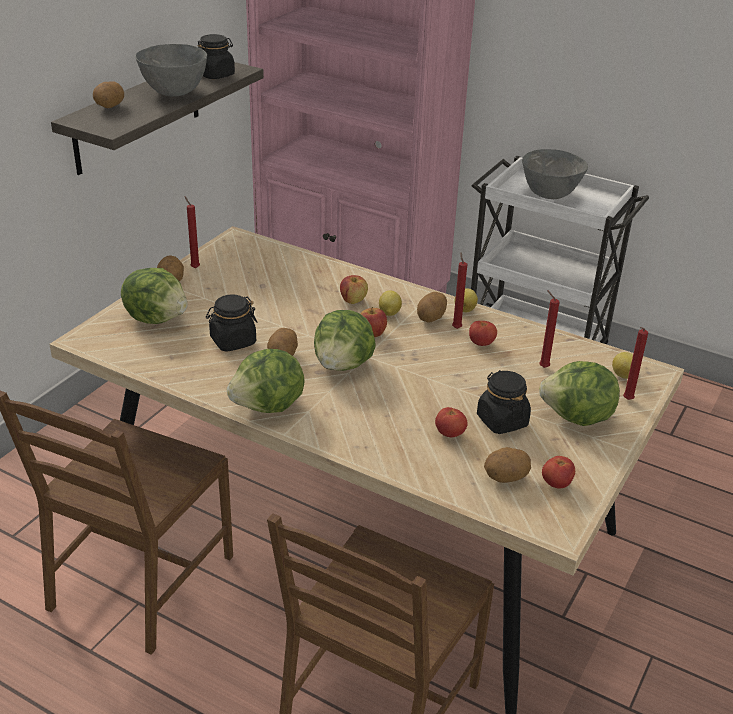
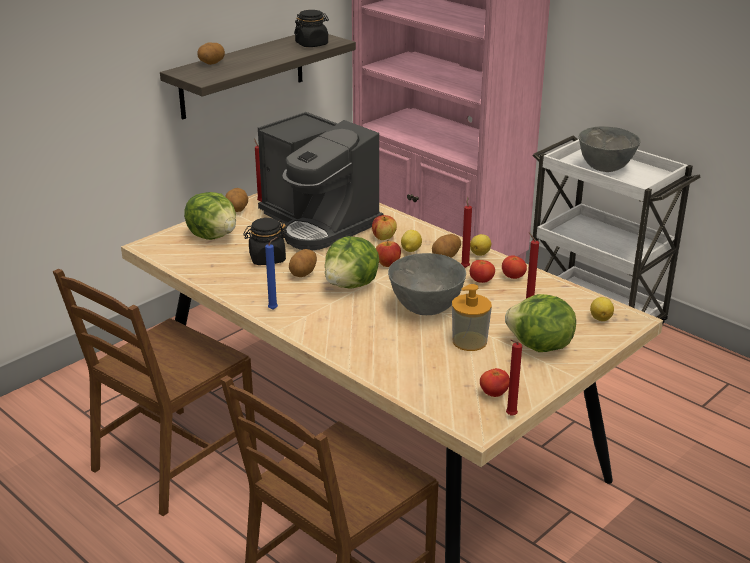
camera: 15 degrees right, 5 degrees down
(175, 93) = (270, 56): grey bowl -> grey bowl (426, 308)
(269, 407) = (274, 309): lettuce -> blue candle
(273, 288) = (319, 222): none -> coffee machine
(450, 434) = (418, 346): tomato -> tomato (513, 277)
(502, 421) = (469, 341): black jar -> soap dispenser
(505, 478) = (451, 384): potato -> none
(626, 400) = (593, 338): red candle -> red candle (509, 416)

